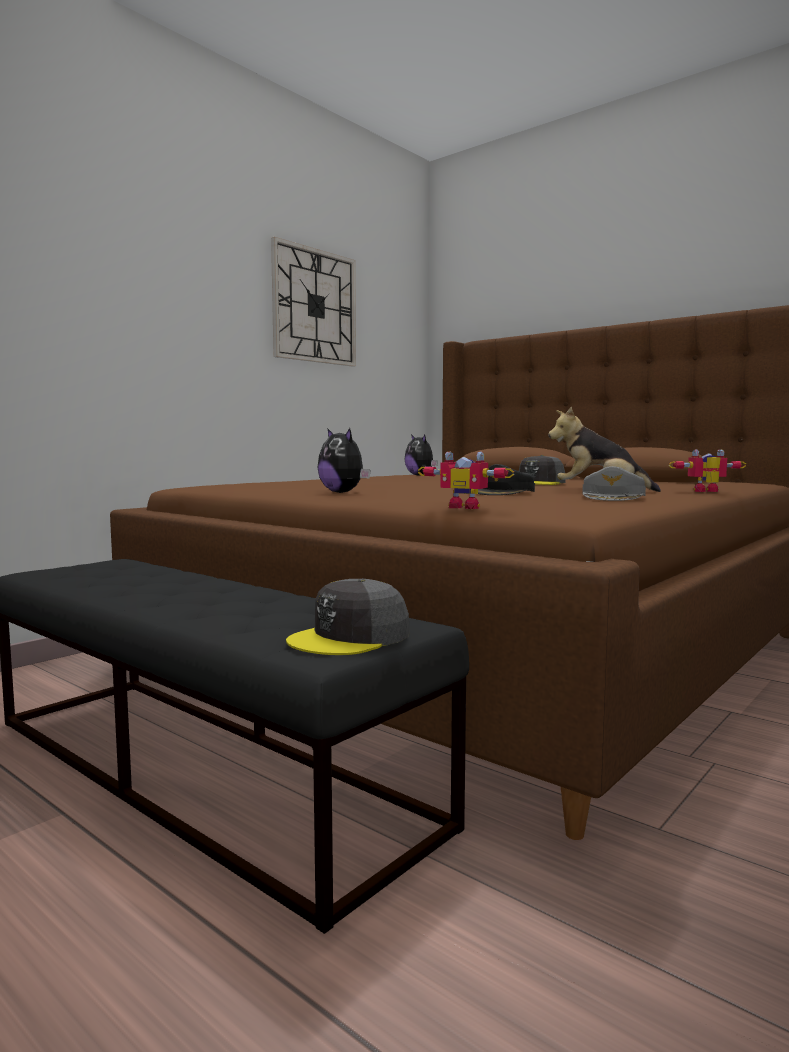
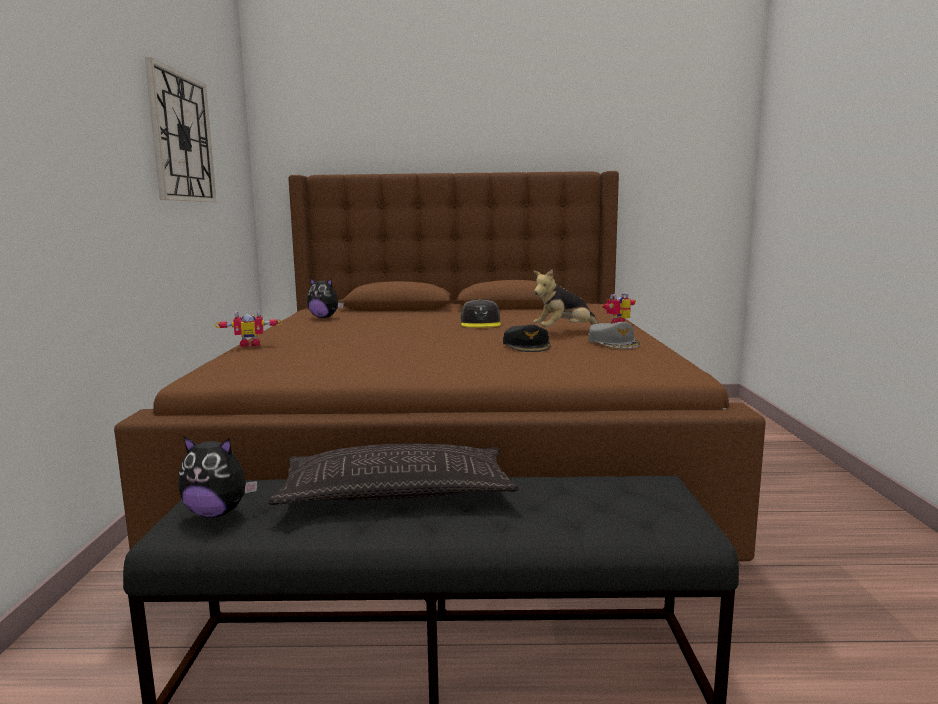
camera: 40 degrees left, 5 degrees up
(197, 584) = (396, 492): none -> pillow
(343, 492) = (422, 367): plush toy -> plush toy (217, 513)
(350, 637) = (664, 507): grey cap -> none
(466, 507) = (598, 375): toy robot -> toy robot (250, 345)

